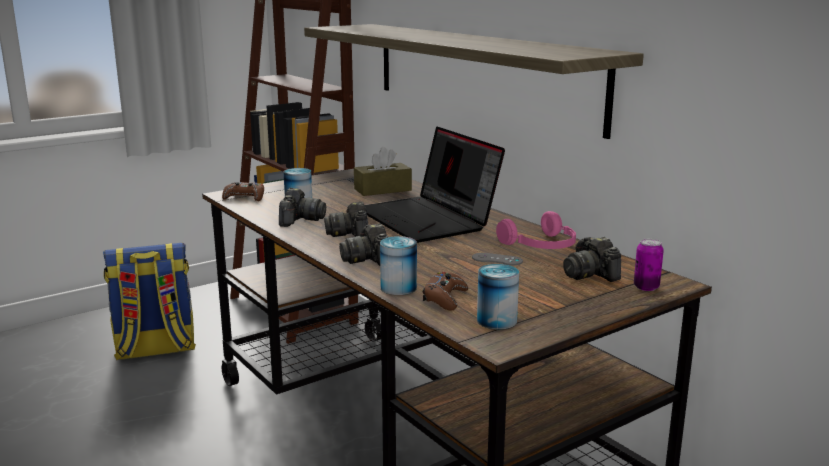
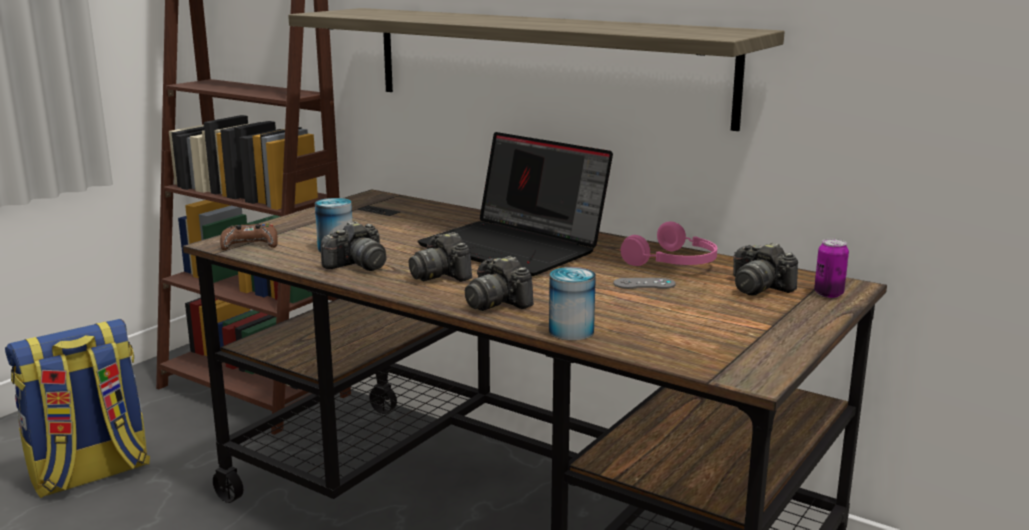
camera: 20 degrees left, 0 degrees up
(300, 220) = (358, 265): camera -> camera turned 60 degrees clockwise
(382, 190) = (419, 217): brown tissue box -> none
(445, 298) = (637, 336): brown game controller -> none
(496, 320) = (721, 352): can -> none

